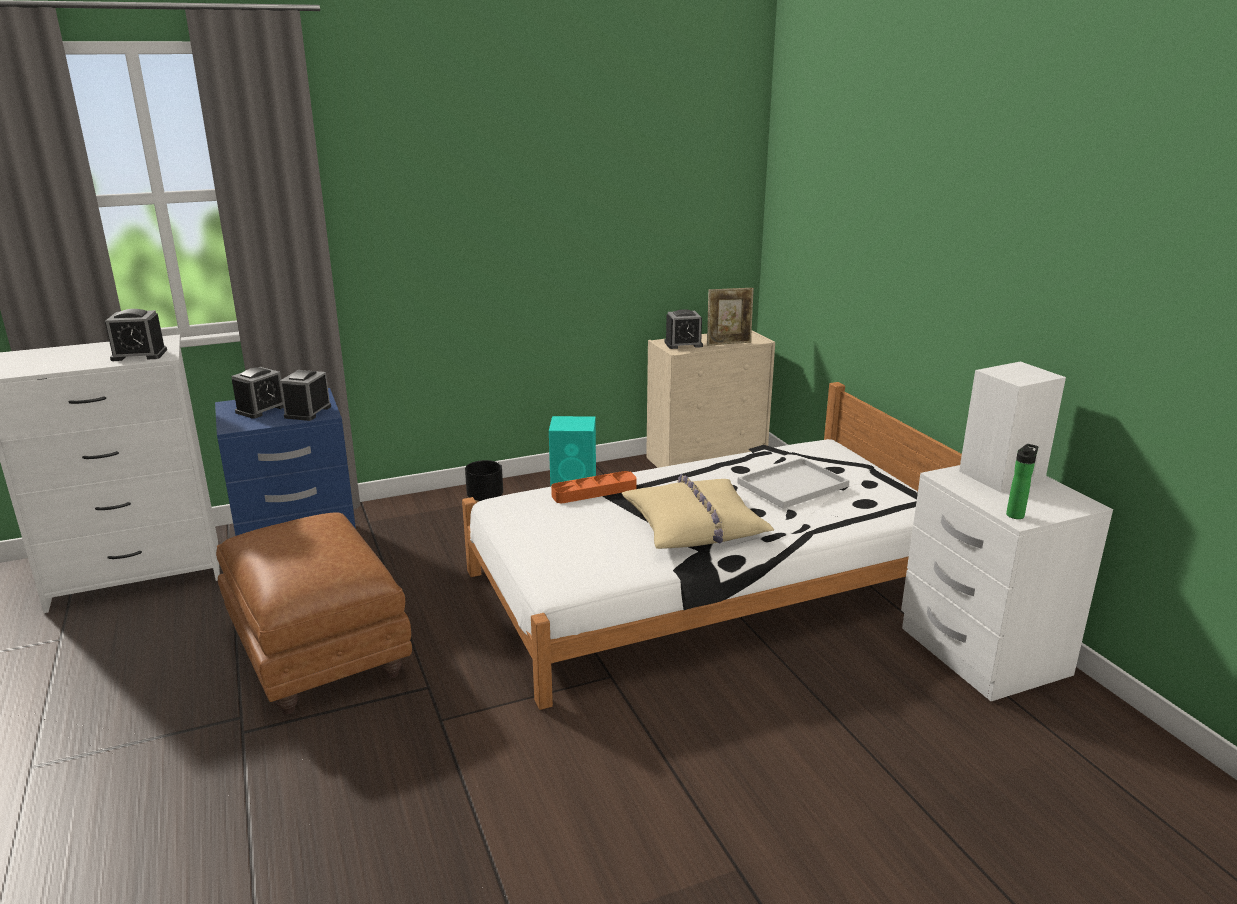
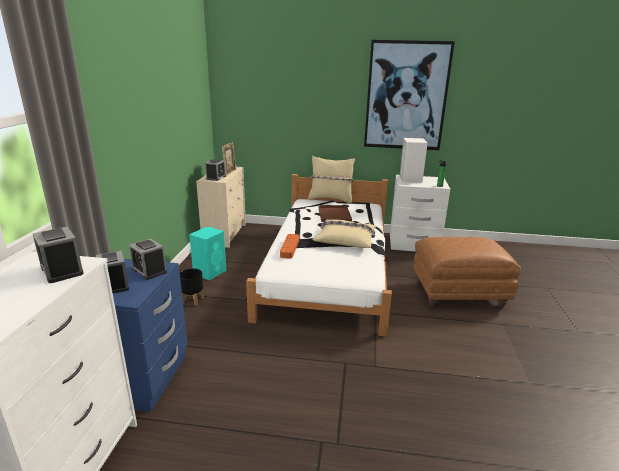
camera: 60 degrees left, 0 degrees up
(139, 355) = (62, 270): alarm clock -> alarm clock turned 120 degrees clockwise
(317, 653) = (279, 395): brown ottoman -> brown ottoman (457, 294)
(792, 485) = (335, 215): white tray -> brown tray
(878, 463) = (330, 199): none -> beige pillow
(1060, 253) = (406, 96): none -> picture

